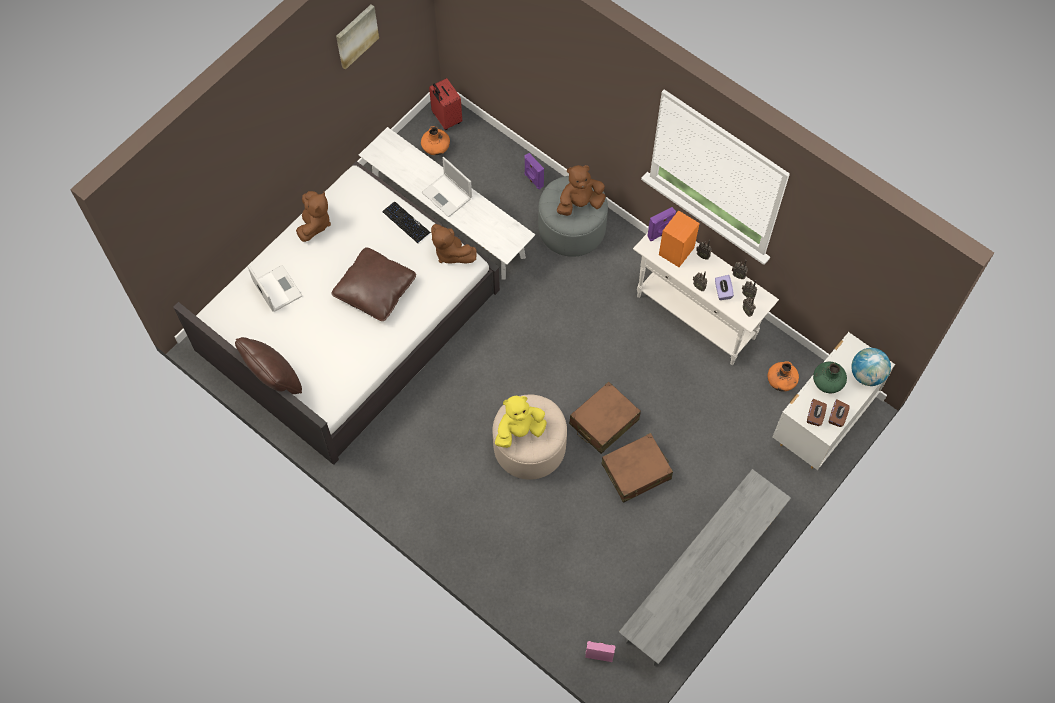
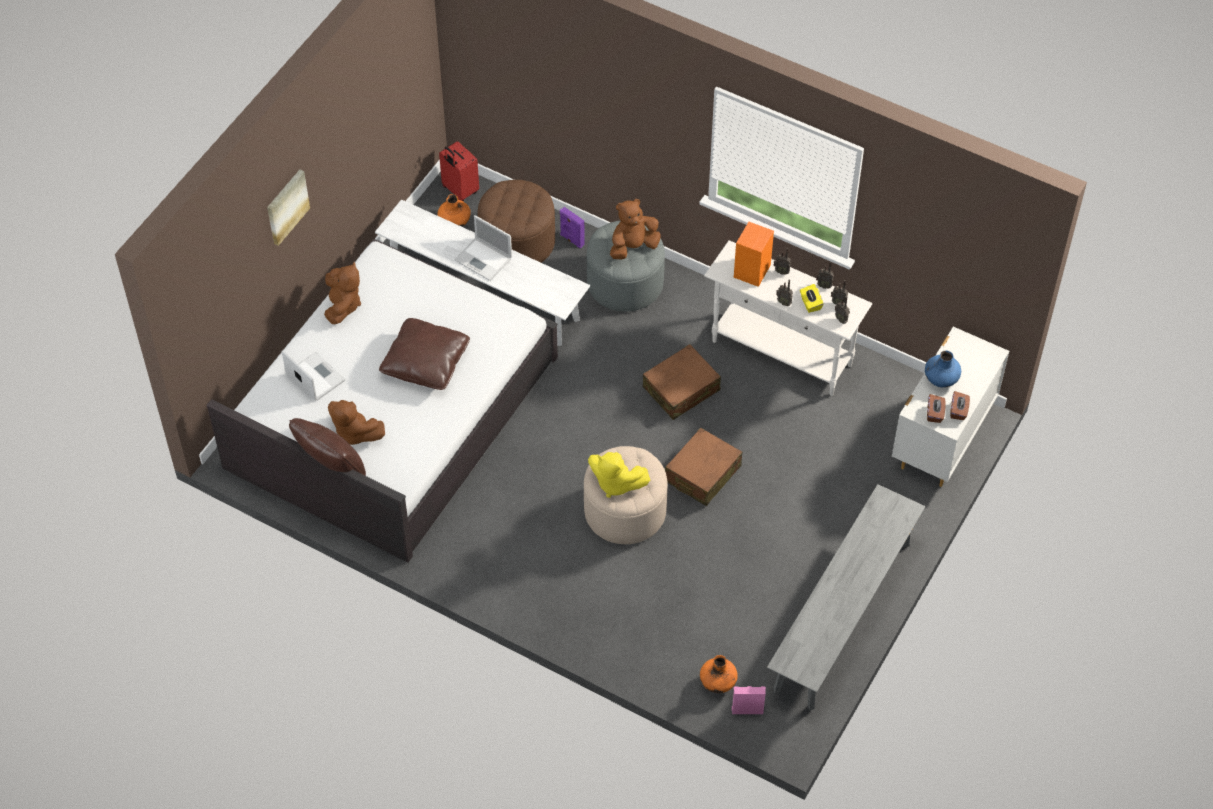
camera: 10 degrees left, 10 degrees down
(356, 35) = (369, 87): picture -> picture (286, 206)
(406, 222) = (445, 290): keyboard -> none
(451, 252) = (502, 313): brown plush toy -> brown plush toy (354, 433)
(486, 175) = (517, 242): none -> brown ottoman
(519, 431) = (615, 483): yellow plush toy -> yellow plush toy turned 120 degrees counterclockwise
(636, 472) = (749, 518): brown suitcase -> brown suitcase (681, 389)
(660, 234) = (731, 256): purple speaker -> none
(722, 291) = (810, 303): purple tissue box -> yellow tissue box
(781, 382) = (889, 405): orange vase -> orange vase (718, 683)
(827, 382) = (941, 379): green vase -> blue vase
(867, 375) = (981, 365): globe -> none

